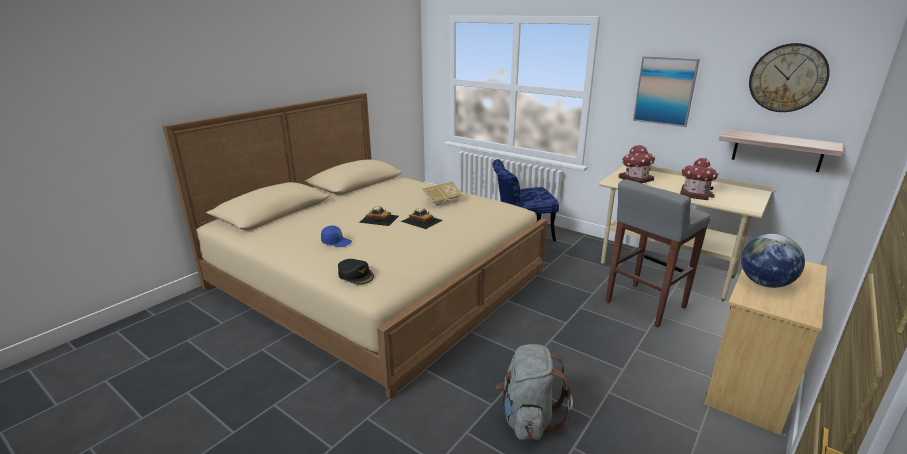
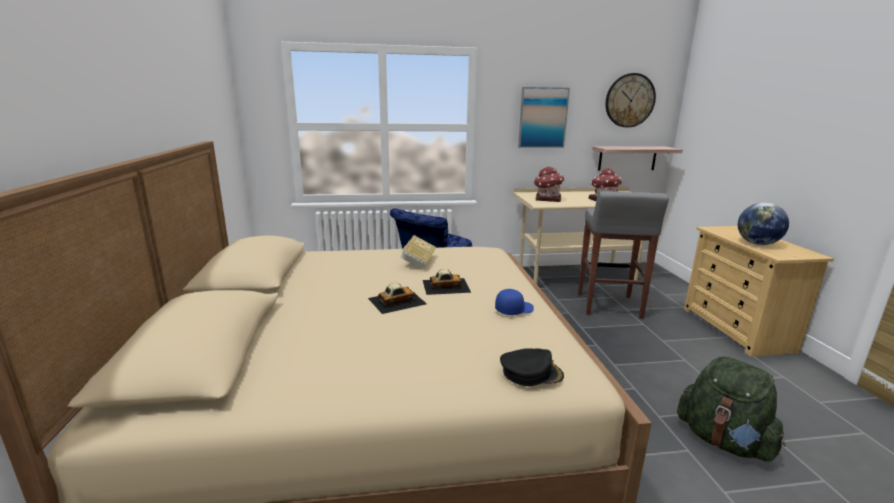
camera: 45 degrees left, 5 degrees down
(336, 242) = (414, 347): blue cap -> blue cap (513, 309)
(528, 418) = (723, 441): grey backpack -> green backpack

